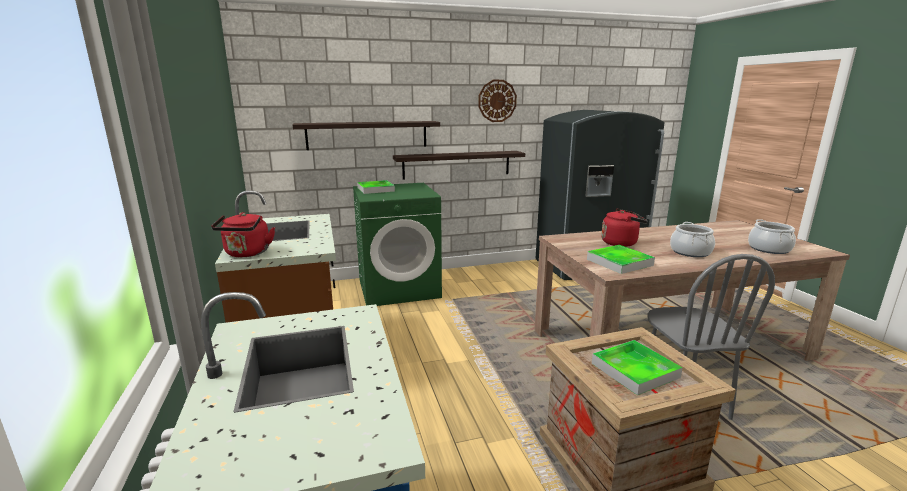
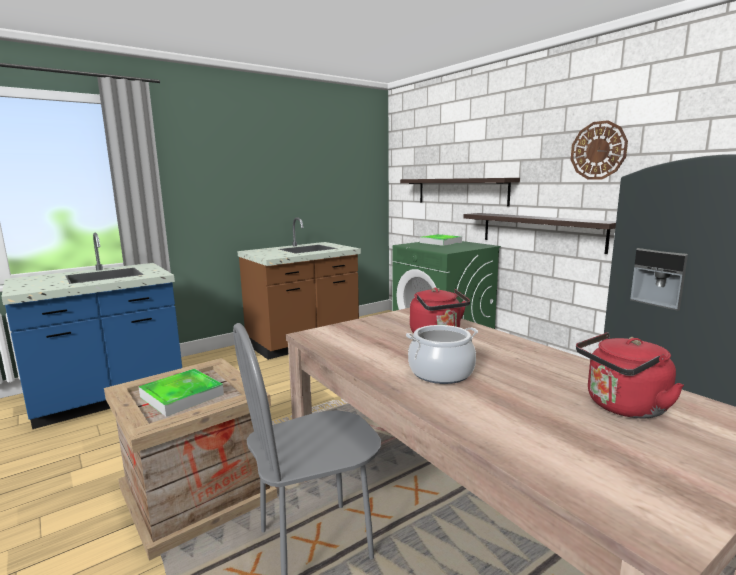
camera: 70 degrees right, 5 degrees down
(247, 254) = (255, 251): red kettle -> red kettle (622, 407)
(619, 262) = (352, 337): tray -> none
(769, 249) = (557, 444): cooking pot -> none

